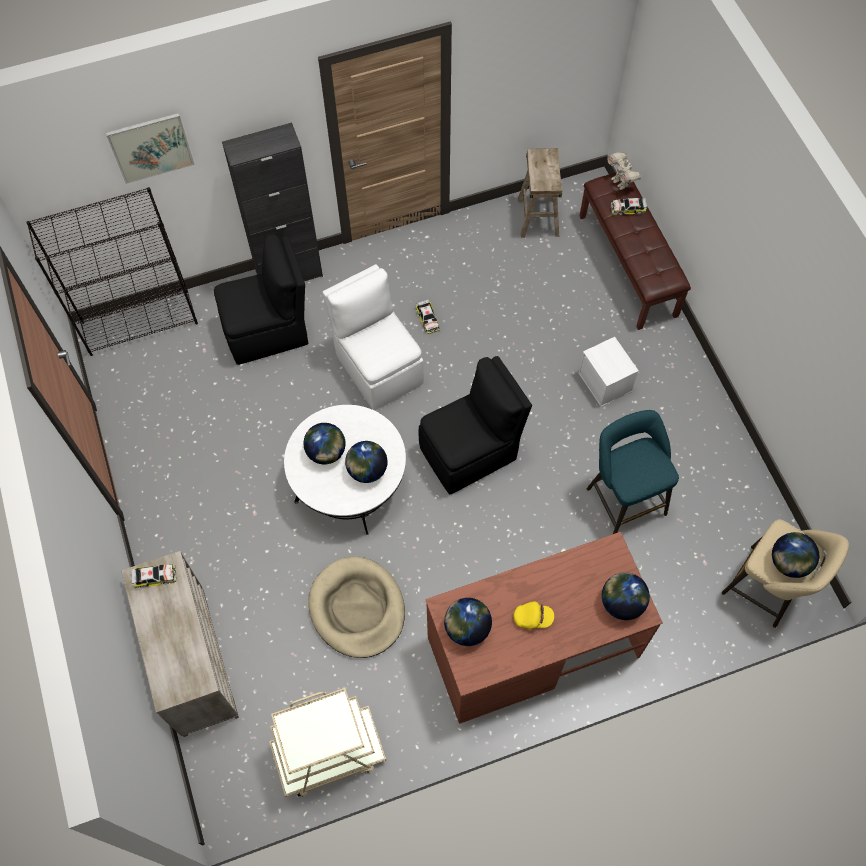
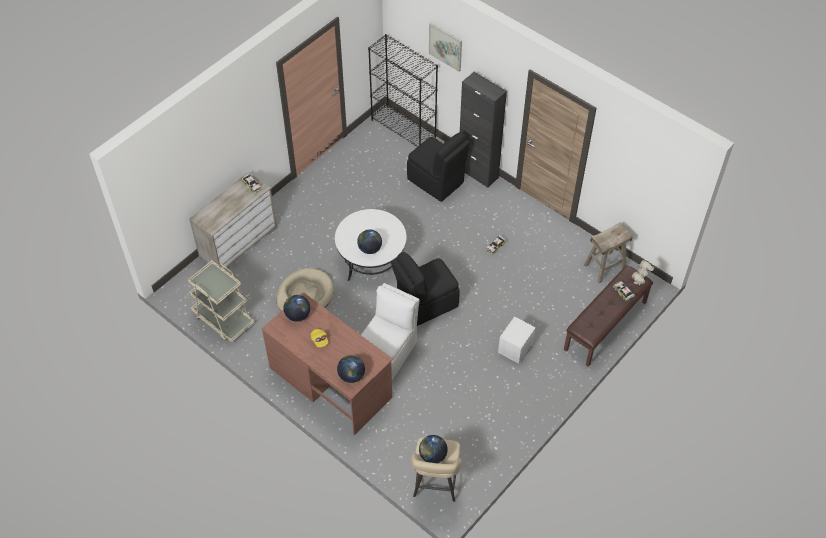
camera: 60 degrees right, 10 degrees down
(326, 452) = (368, 227): globe -> none
(378, 367) = (449, 238): white chair -> white chair (388, 352)
(470, 452) = (426, 303): black chair -> black chair turned 120 degrees clockwise
(624, 497) = (447, 388): turquoise stool -> none

